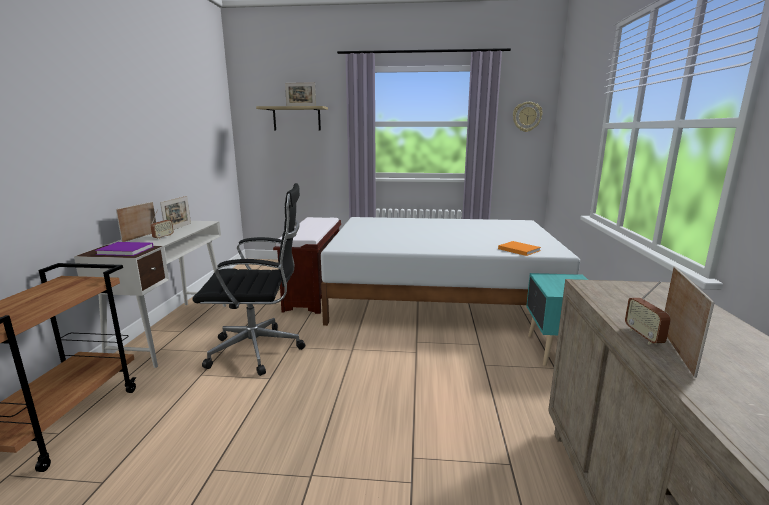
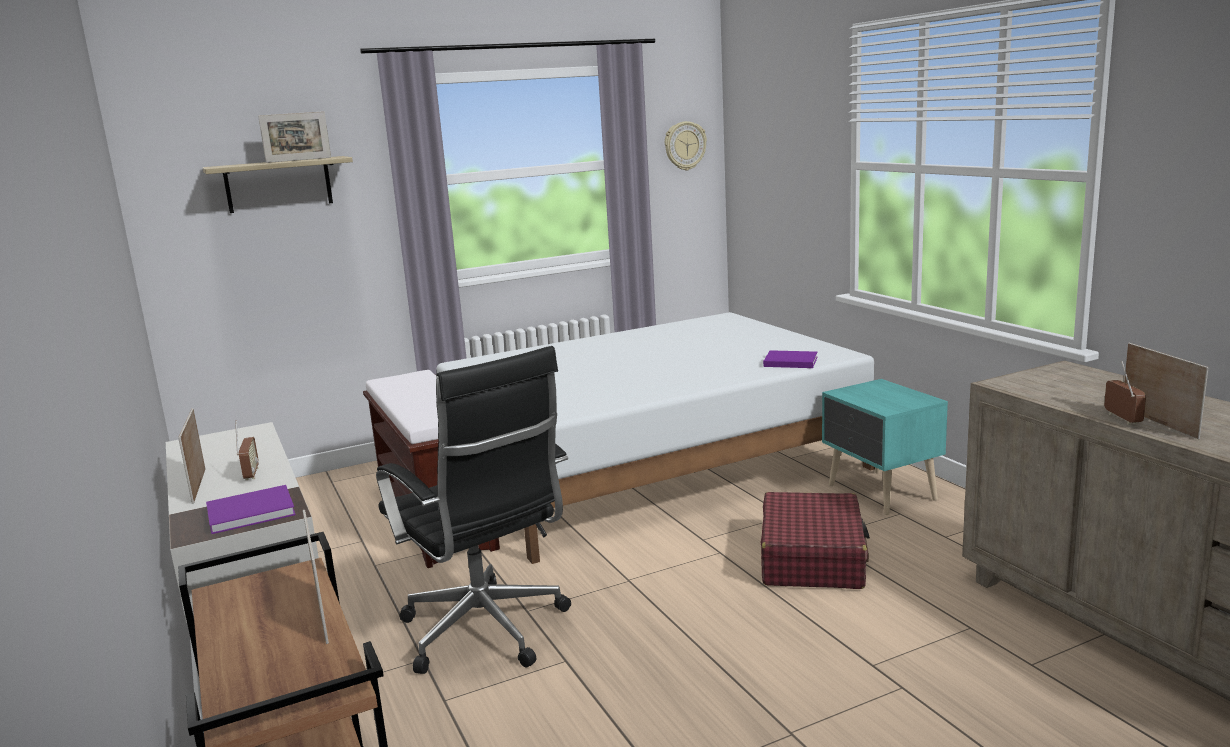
camera: 30 degrees left, 0 degrees up
(178, 228) = (226, 452): picture frame -> picture frame (321, 613)
(260, 350) = (487, 633): black office chair -> black office chair turned 90 degrees clockwise
(463, 374) = (812, 558): none -> red suitcase
(518, 249) = (789, 361): orange book -> purple book
(643, 336) = (1122, 419): radio -> radio turned 150 degrees counterclockwise

